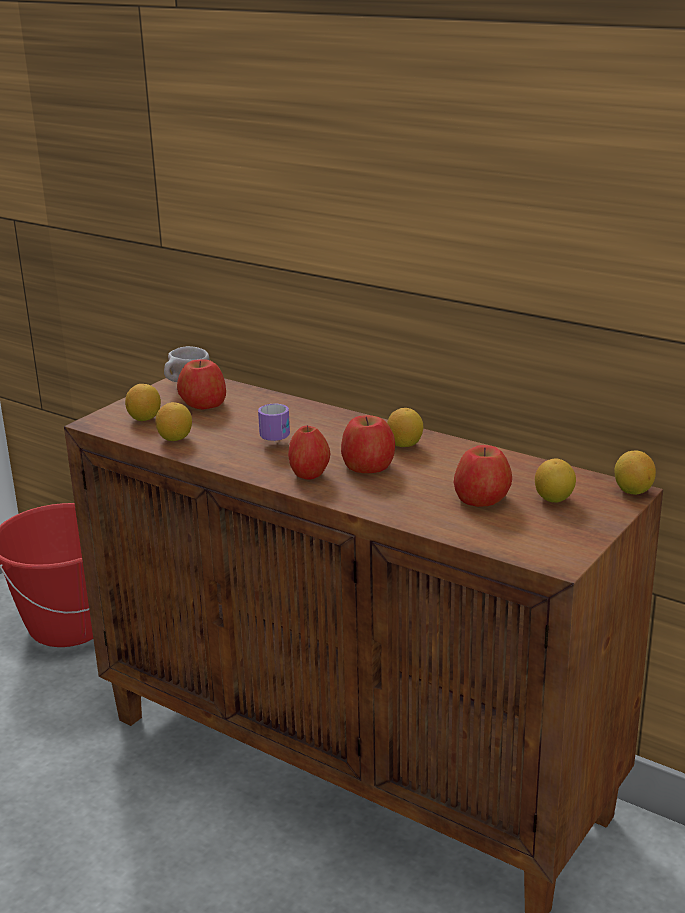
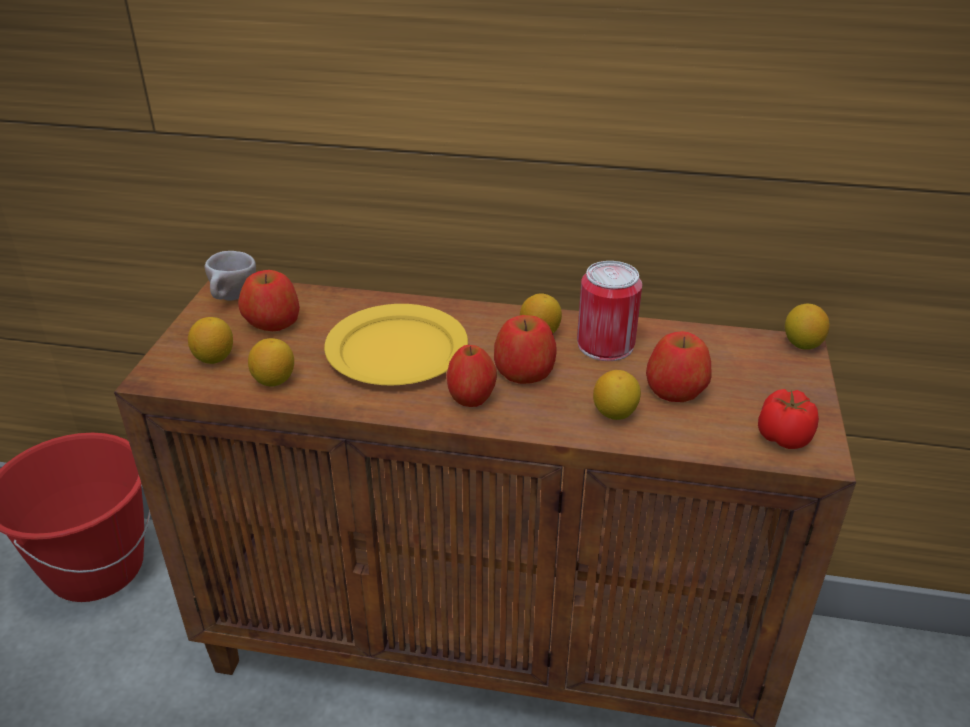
camera: 25 degrees left, 10 degrees up
(280, 436) = (396, 350): mug -> yellow plate
(452, 461) = (605, 345): none -> can
(543, 544) = (784, 436): none -> tomato
(554, 499) = (742, 372): lemon -> lemon (615, 413)

